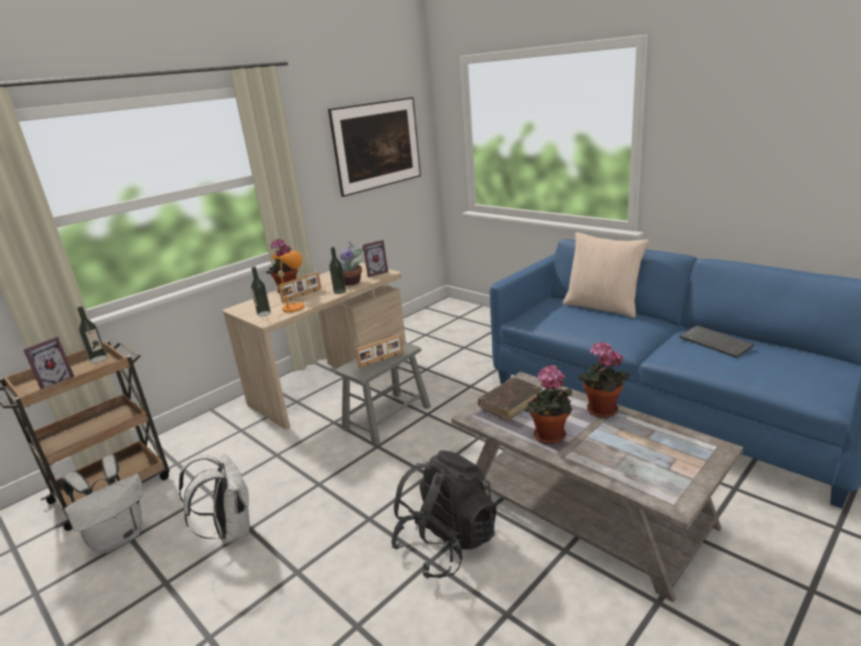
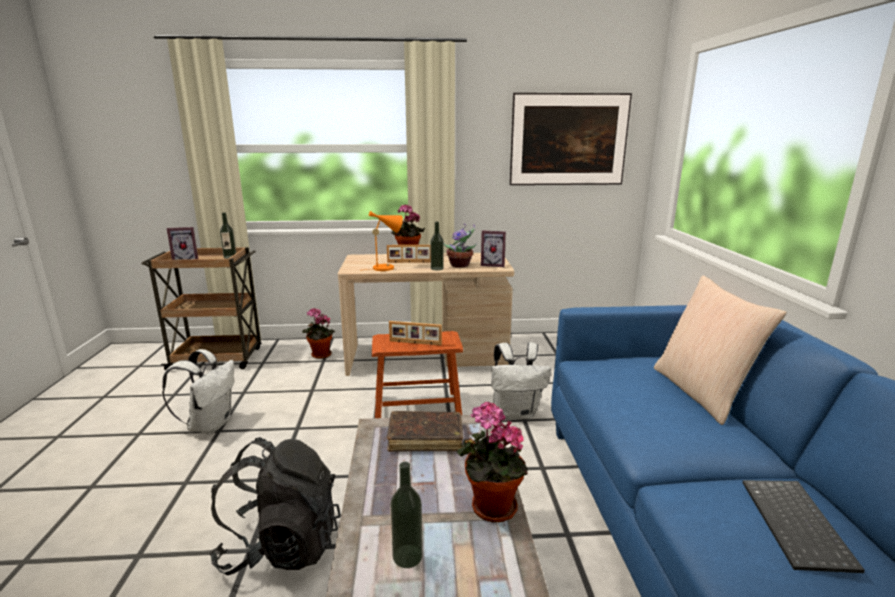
camera: 40 degrees right, 5 degrees down
(119, 537) = (172, 390): white backpack -> white backpack (516, 412)
(264, 313) = (360, 265): bottle -> bottle (407, 556)
(387, 417) = (417, 406): grey stool -> brown stool
(550, 437) = (390, 496): potted plant -> potted plant (319, 355)

